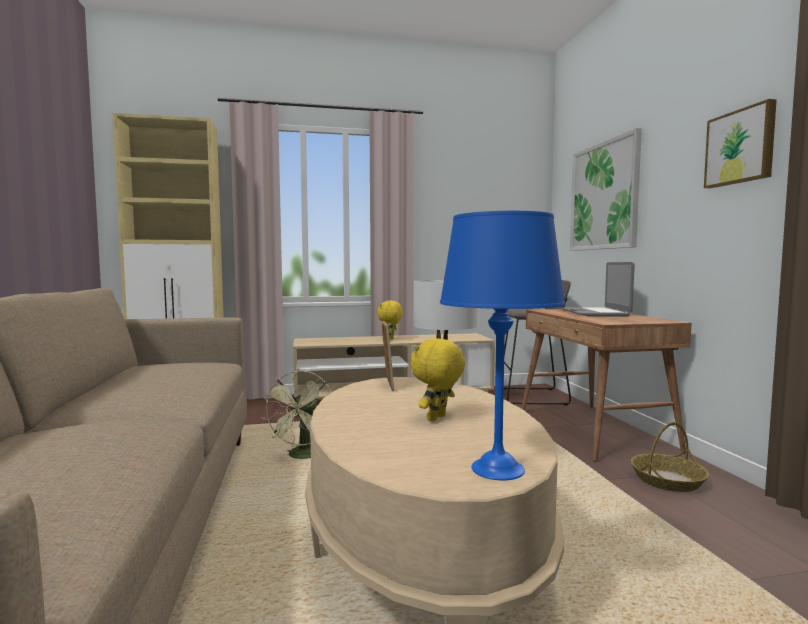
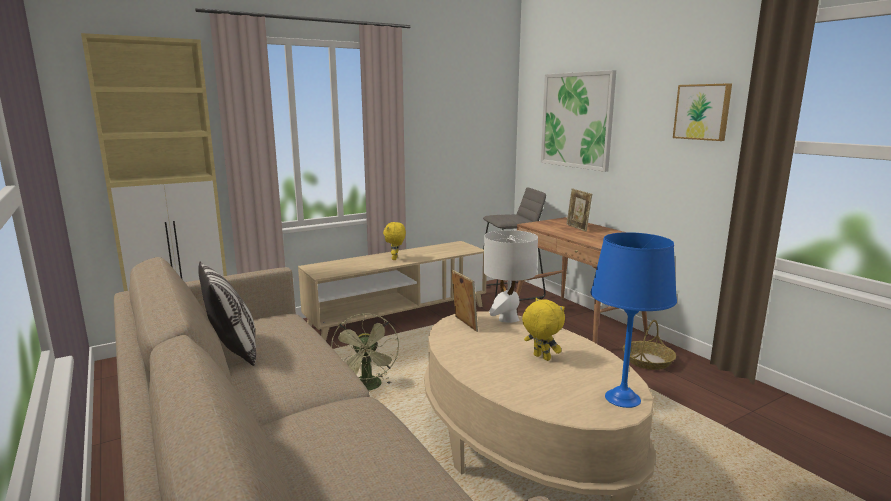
camera: 20 degrees left, 10 degrees up
(129, 375) = (233, 350): none -> pillow
(437, 418) = (541, 358): yellow plush toy -> yellow plush toy turned 120 degrees clockwise
(595, 313) = (577, 228): laptop -> picture frame

